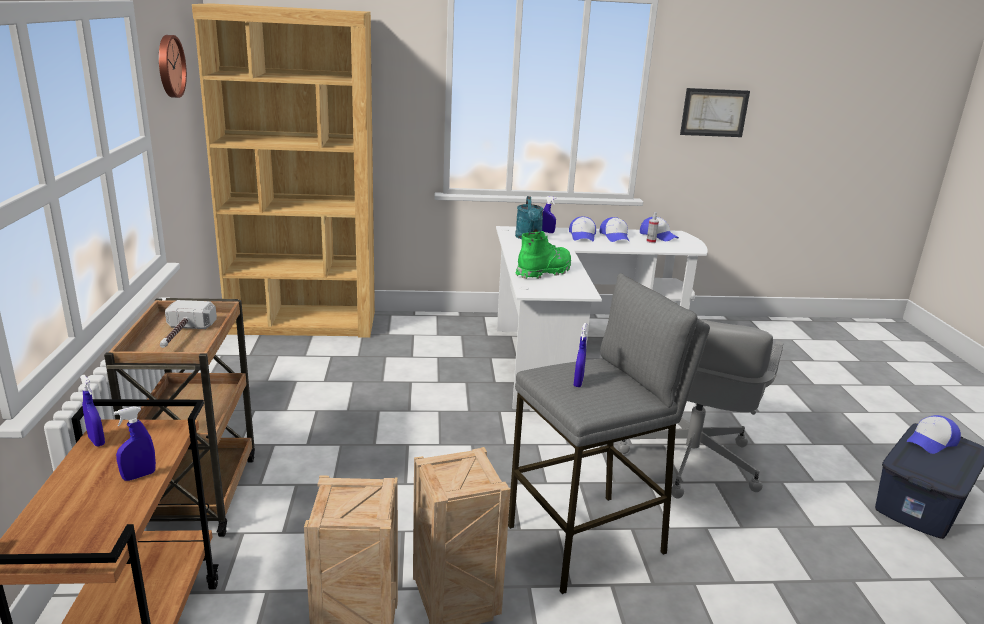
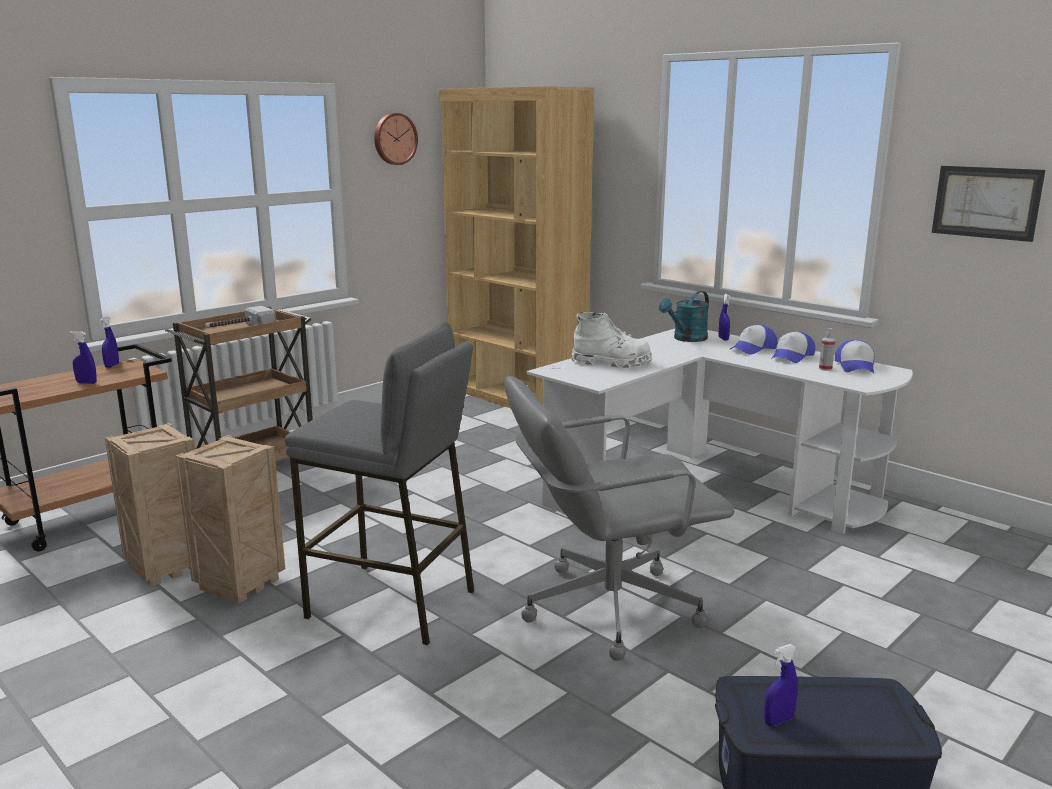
camera: 50 degrees right, 5 degrees down
(544, 272) = (611, 362): green boot -> white boot
(578, 383) = (355, 414): blue spray bottle -> blue spray bottle (778, 721)
(931, 441) = (858, 700): cap -> none

